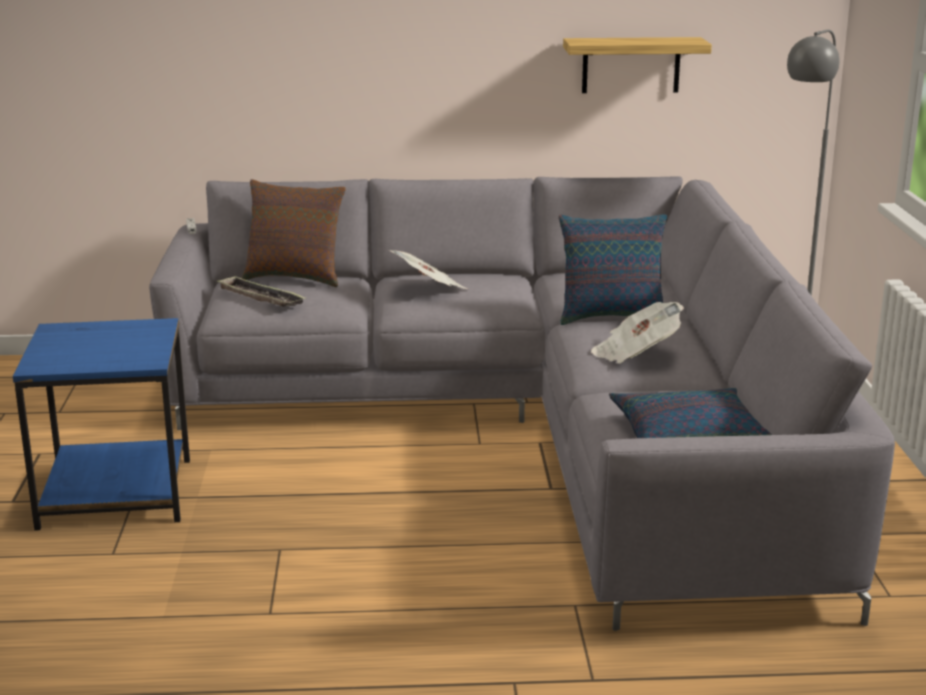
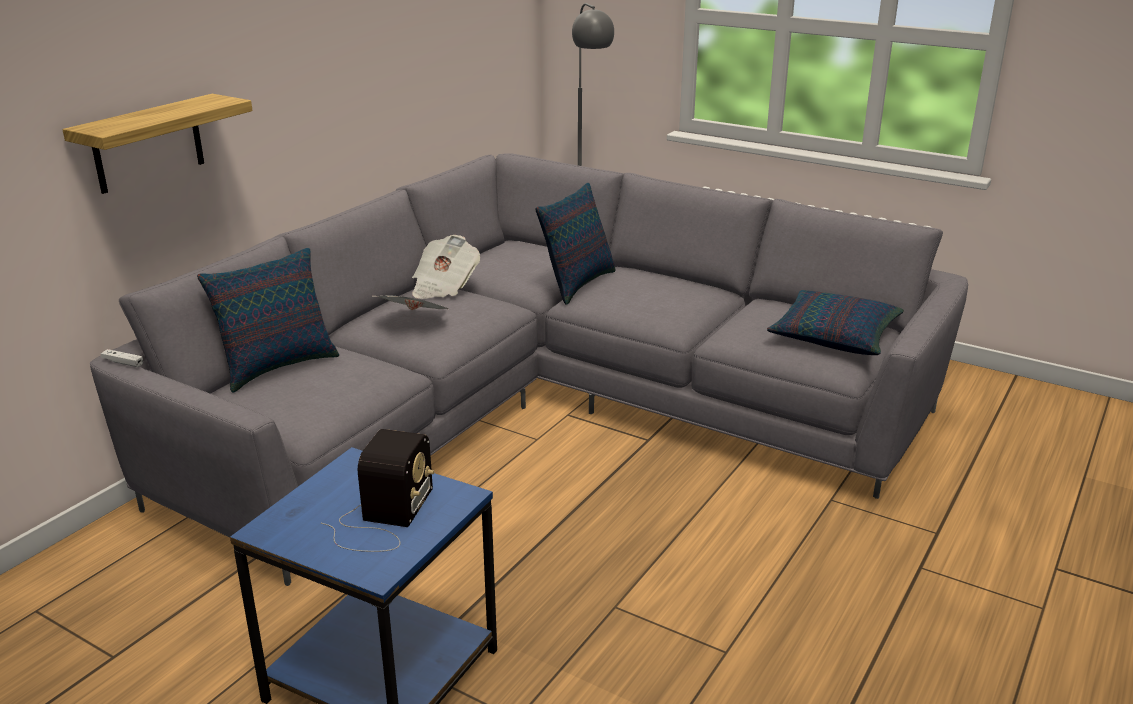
camera: 55 degrees left, 5 degrees up
(98, 351) = (383, 518): none -> radio
(260, 298) = (303, 398): tray -> none
(295, 279) = (279, 368): brown pillow -> blue pillow
(631, 65) = (429, 62): shelf -> shelf (148, 144)
(635, 354) = (666, 301): newspaper -> newspaper (443, 286)

